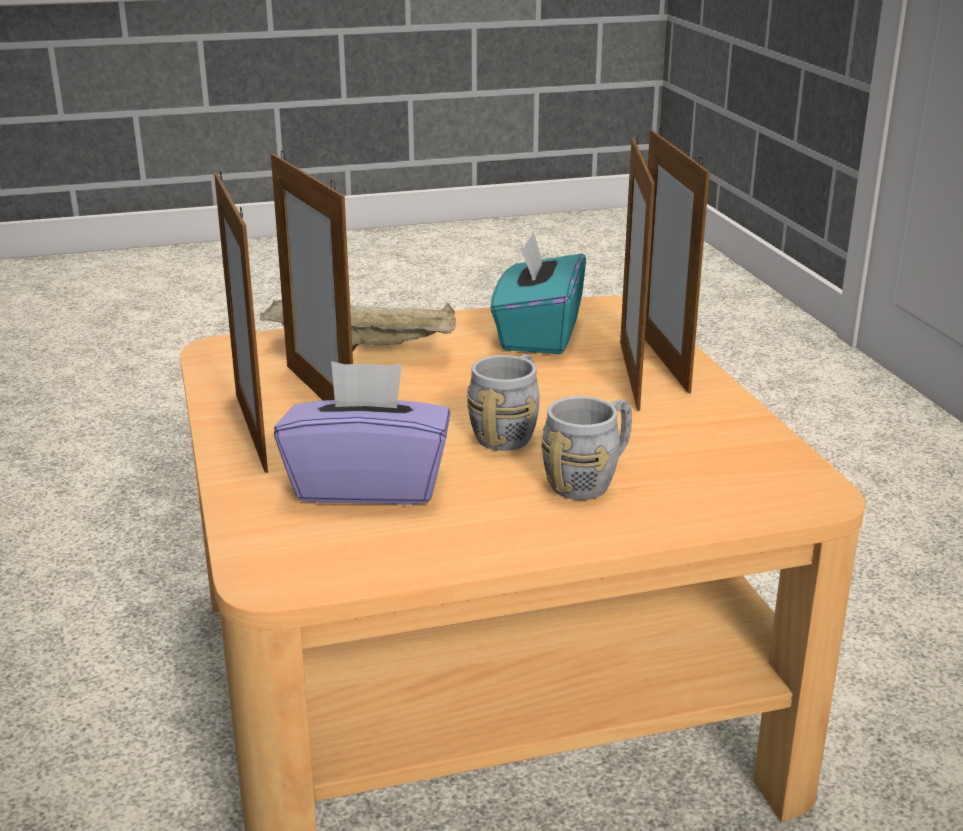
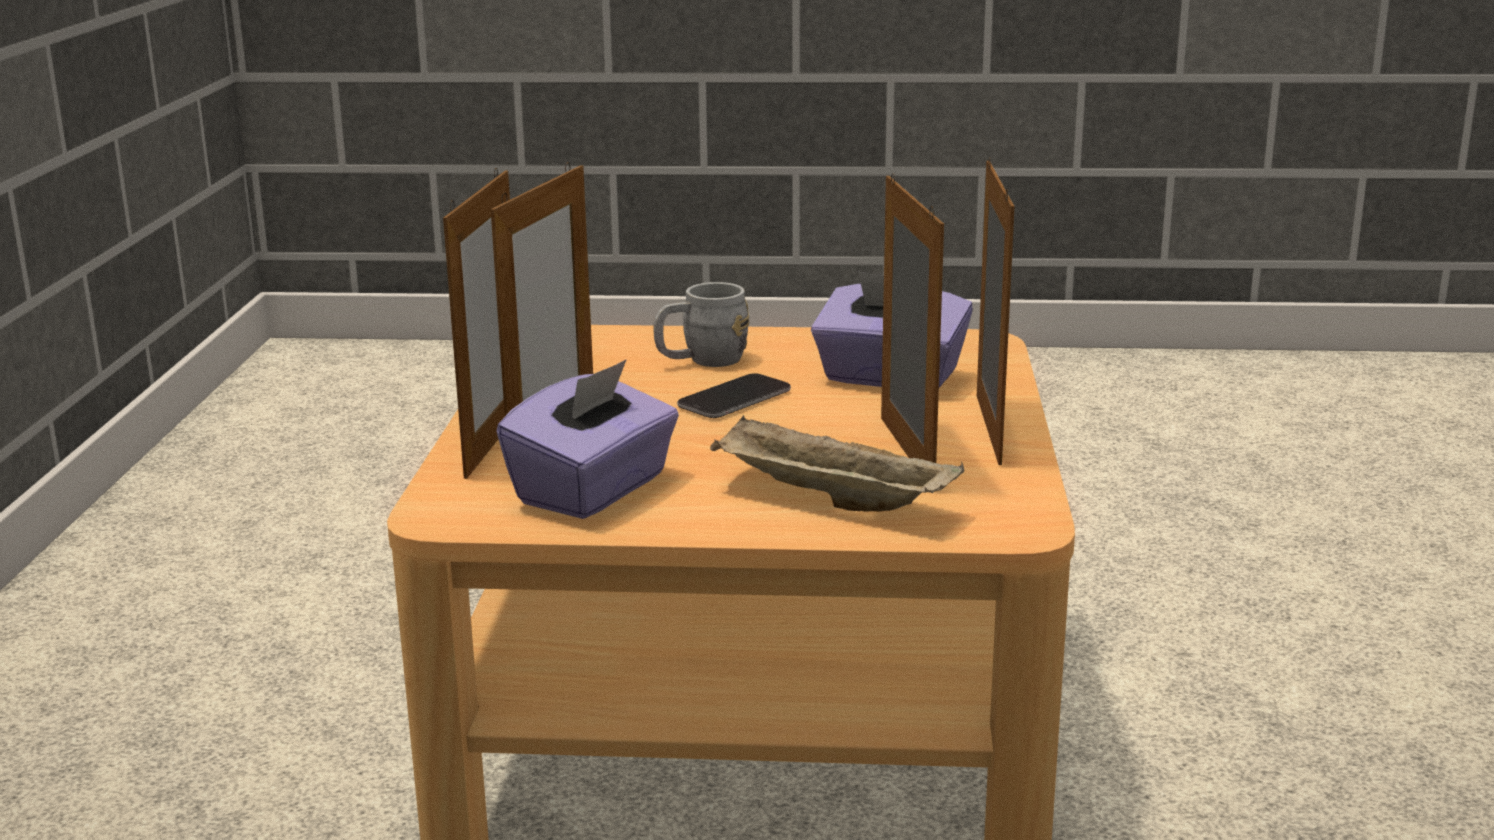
camera: 160 degrees left, 5 degrees down
(510, 431) = (734, 399): grey mug -> phone
(538, 334) = (594, 490): turquoise tissue box -> purple tissue box

